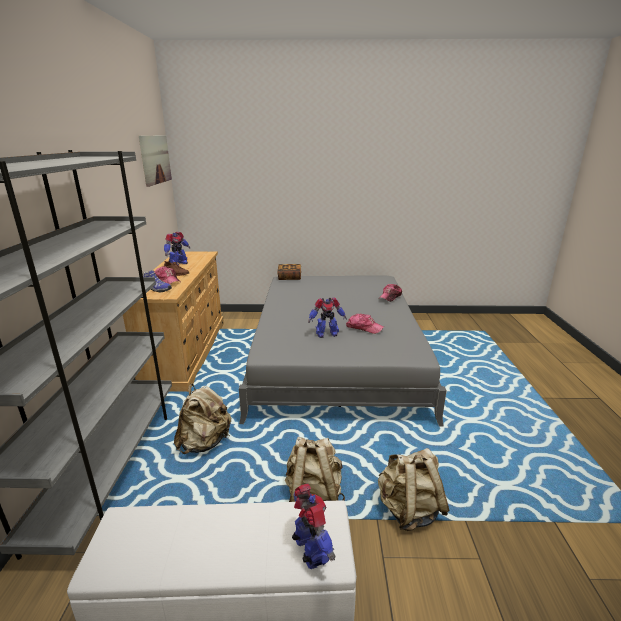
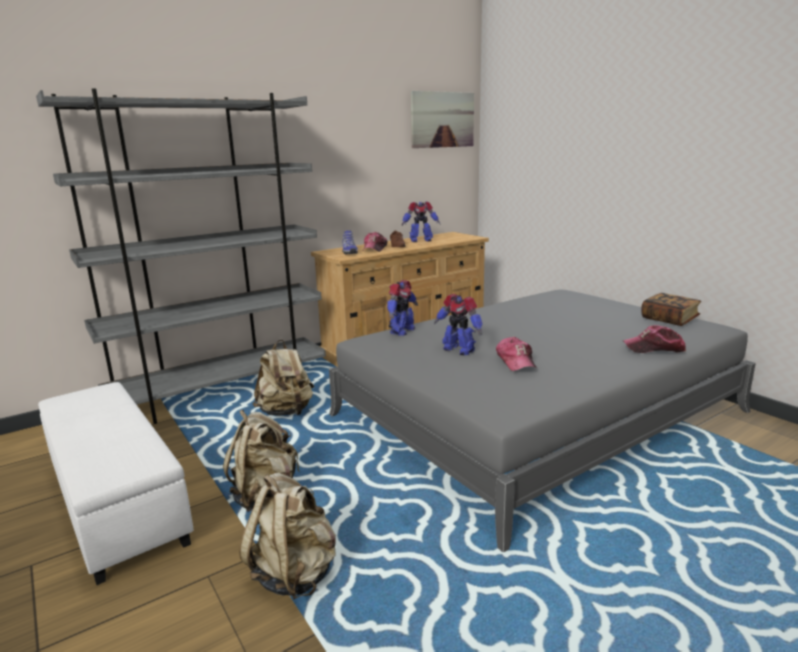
camera: 55 degrees right, 5 degrees down
(289, 277) = (571, 293): book -> book (669, 319)
(310, 551) = (100, 469): toy robot -> toy robot (401, 331)

